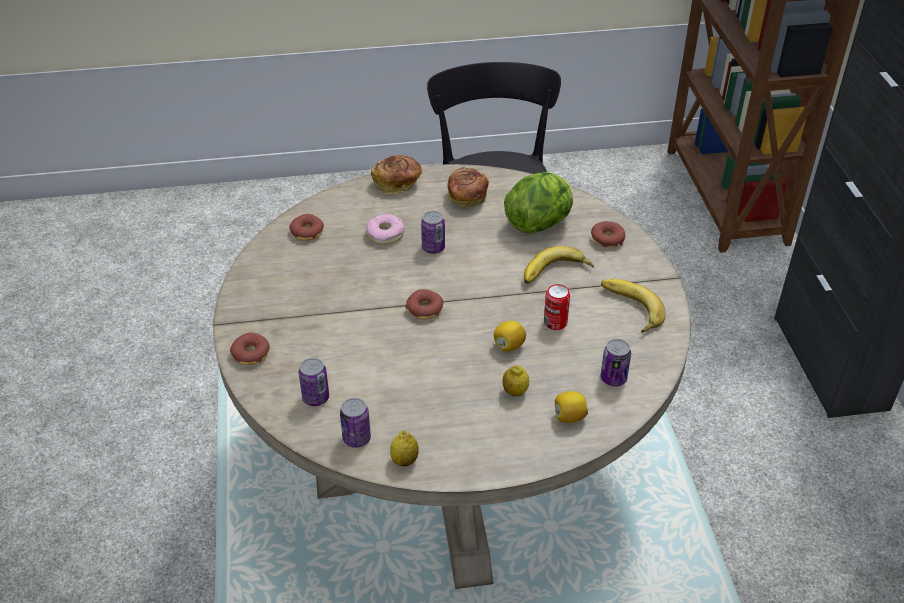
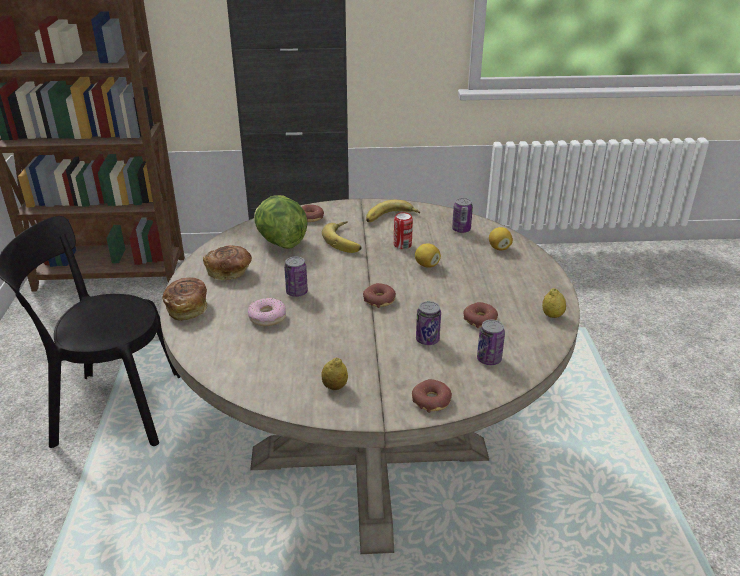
camera: 85 degrees left, 10 degrees down
(307, 232) = (245, 366): donut -> donut (480, 320)
(356, 438) = (533, 338): can -> can (427, 340)
(515, 391) = (475, 266): lemon -> lemon (335, 387)

